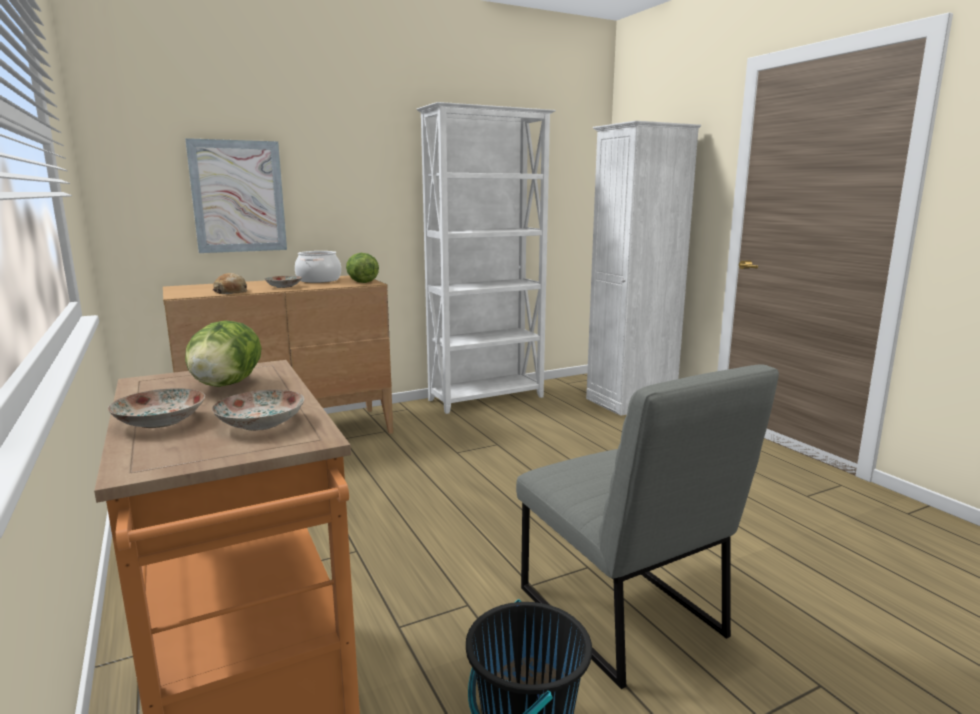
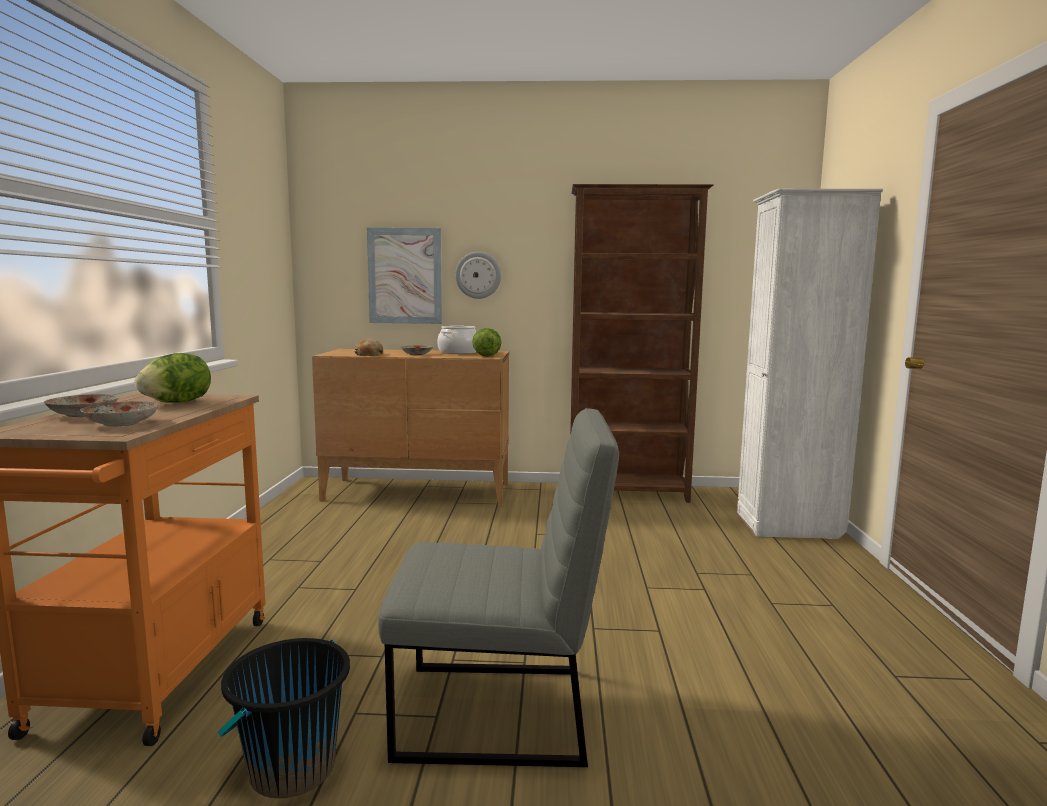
camera: 30 degrees right, 5 degrees down
(323, 194) = (478, 275): none -> wall clock
(487, 399) = (628, 494): white bookcase -> brown bookcase
(623, 615) = (500, 713): grey chair -> grey chair turned 90 degrees counterclockwise

